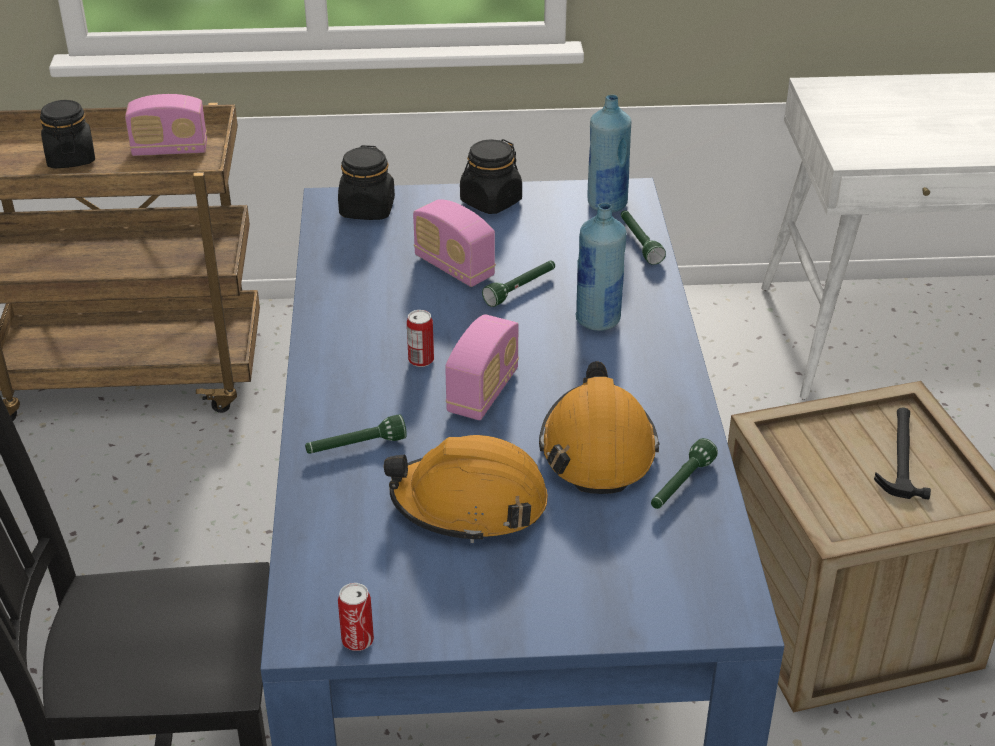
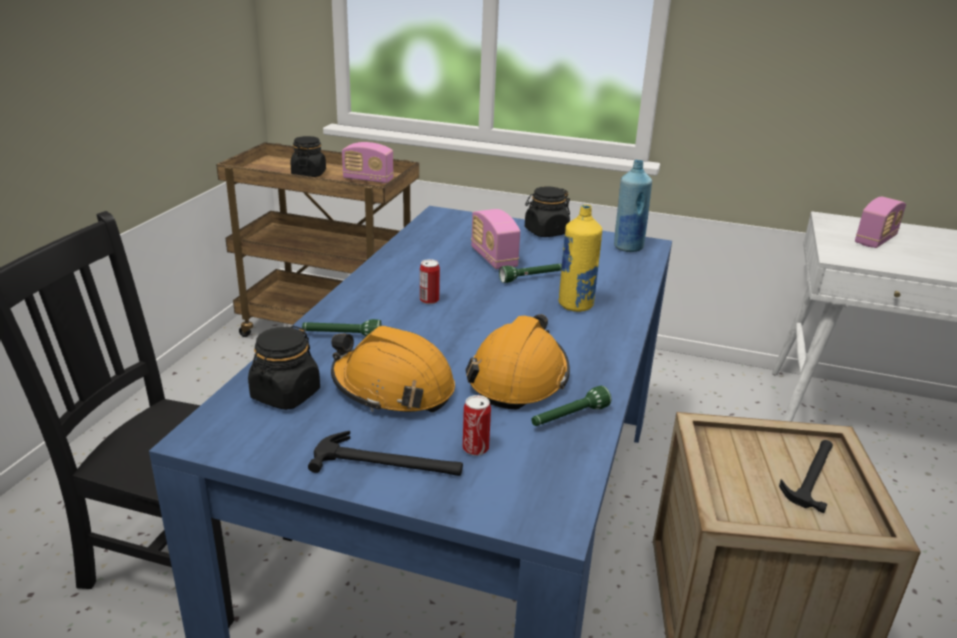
camera: 20 degrees right, 10 degrees down
(357, 640) = (233, 452): can -> can (475, 448)
(367, 209) = (460, 221): black jar -> black jar (285, 395)
(483, 392) = (458, 326): radio -> radio (875, 240)
(533, 600) = (388, 463): none -> hammer
(598, 320) = (575, 305): blue bottle -> yellow bottle
(639, 243) = (637, 271): green flashlight -> none

